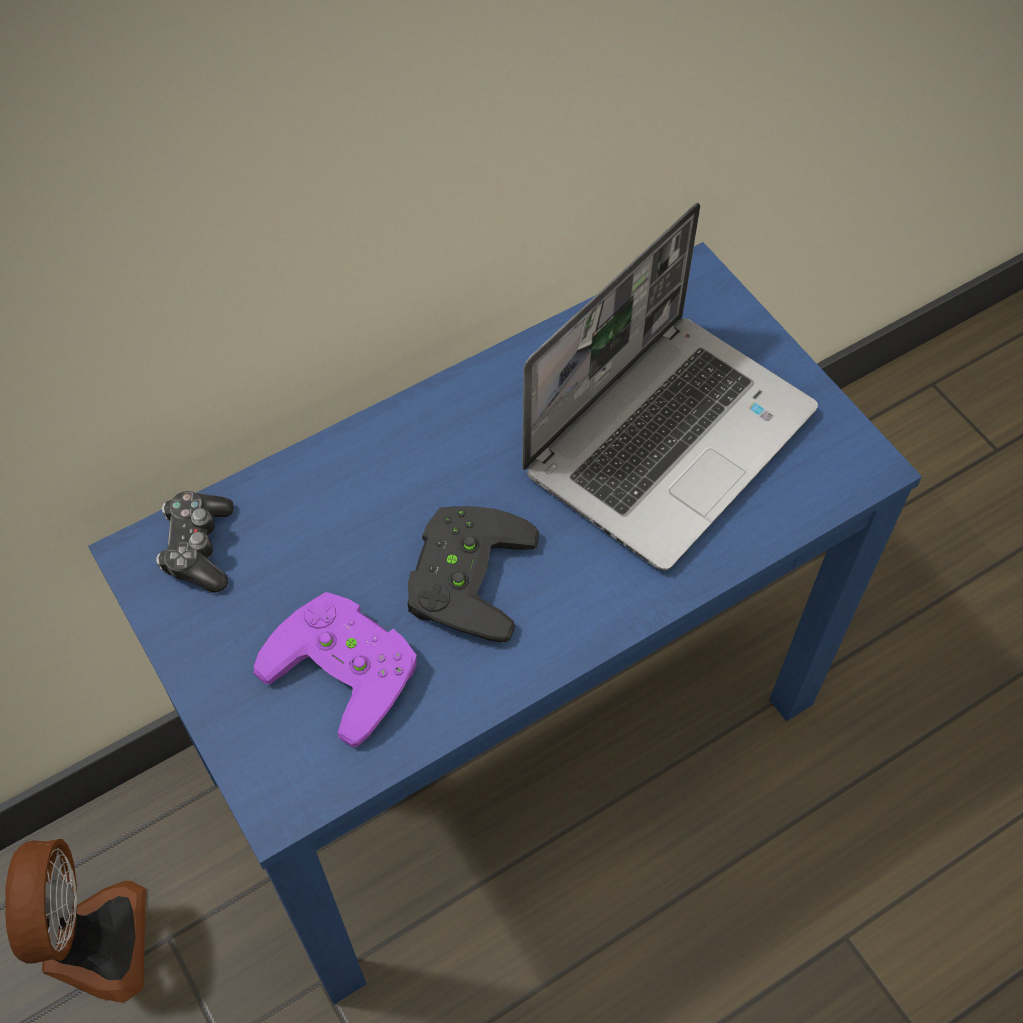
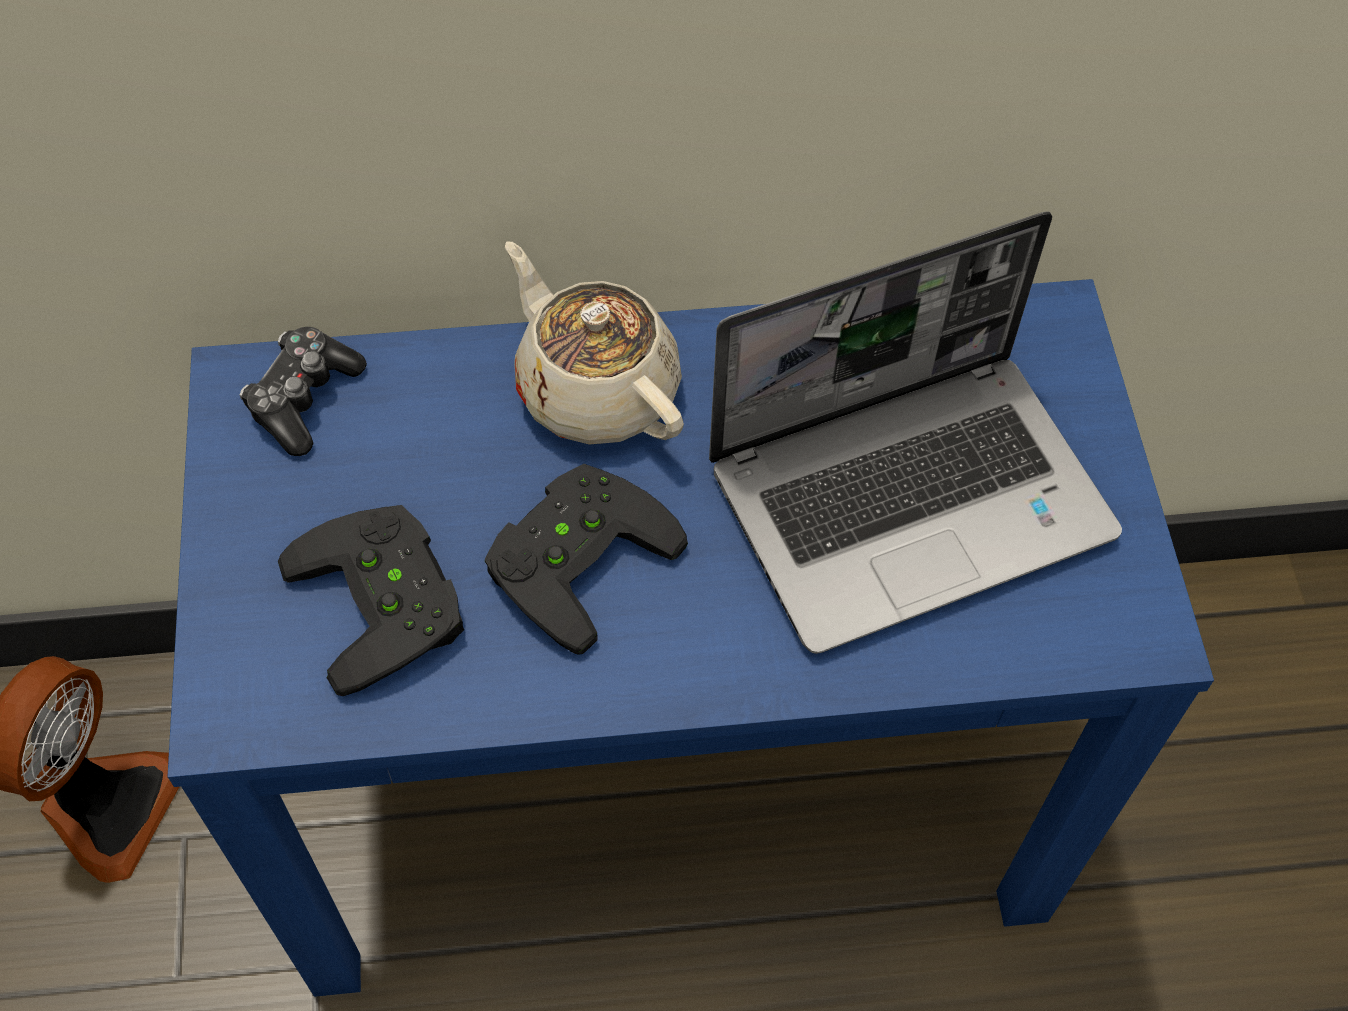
camera: 25 degrees right, 0 degrees up
(349, 664) = (389, 600): purple game controller -> black game controller
(410, 452) = (595, 388): none -> beige teapot

